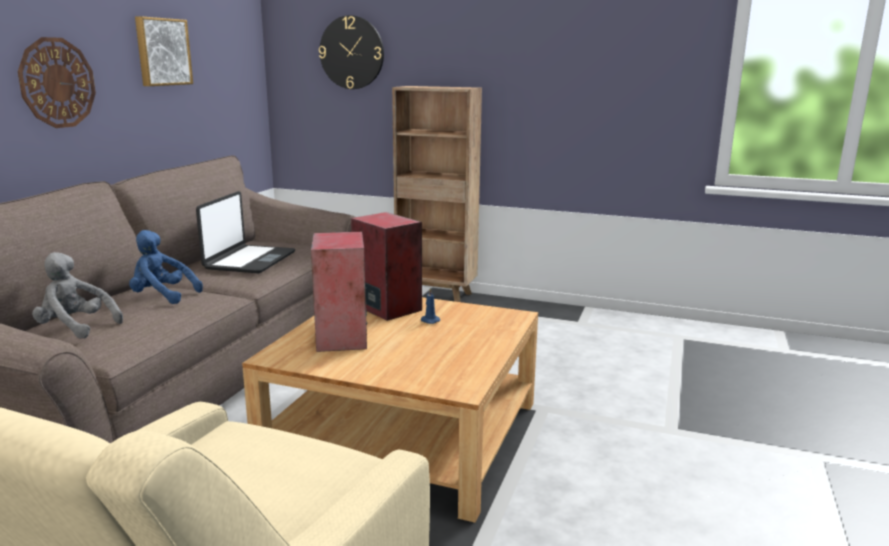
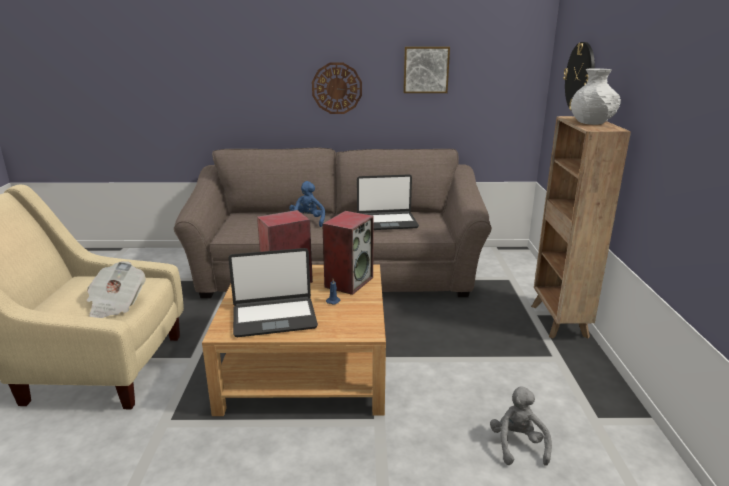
camera: 70 degrees right, 5 degrees up
(76, 328) = (253, 218): grey plush toy -> grey plush toy (517, 445)
(303, 465) = (116, 304): none -> newspaper
(437, 87) = (592, 122): none -> white vase
(444, 355) = (274, 317): none -> laptop

